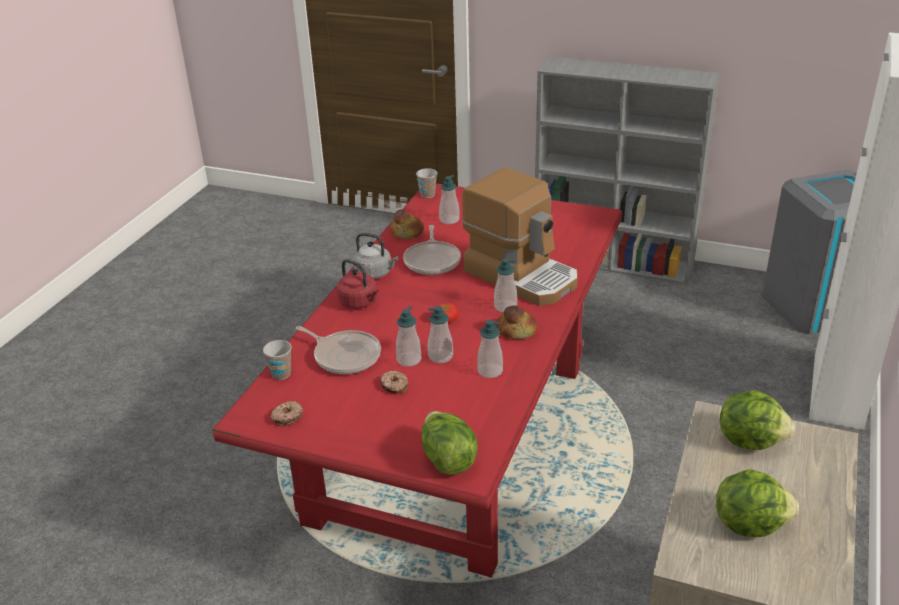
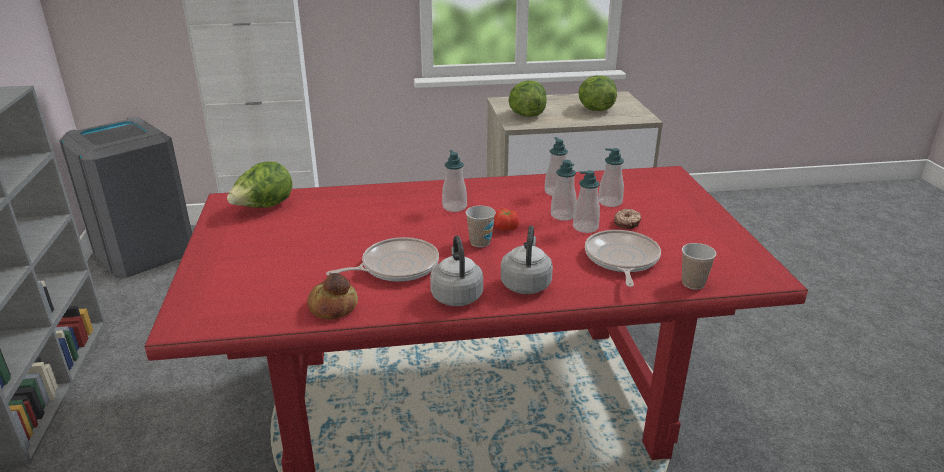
camera: 120 degrees left, 5 degrees down
(287, 417) = (734, 256): donut -> none
(360, 303) = (526, 283): red kettle -> grey kettle
(427, 195) = (200, 326): cup -> cup (480, 242)
(447, 459) = (670, 183): lettuce -> lettuce (264, 207)
(449, 220) = (280, 285): soap dispenser -> soap dispenser (610, 202)
(516, 330) = (486, 195): bread -> none
(522, 275) = (390, 211): coffee machine -> none

